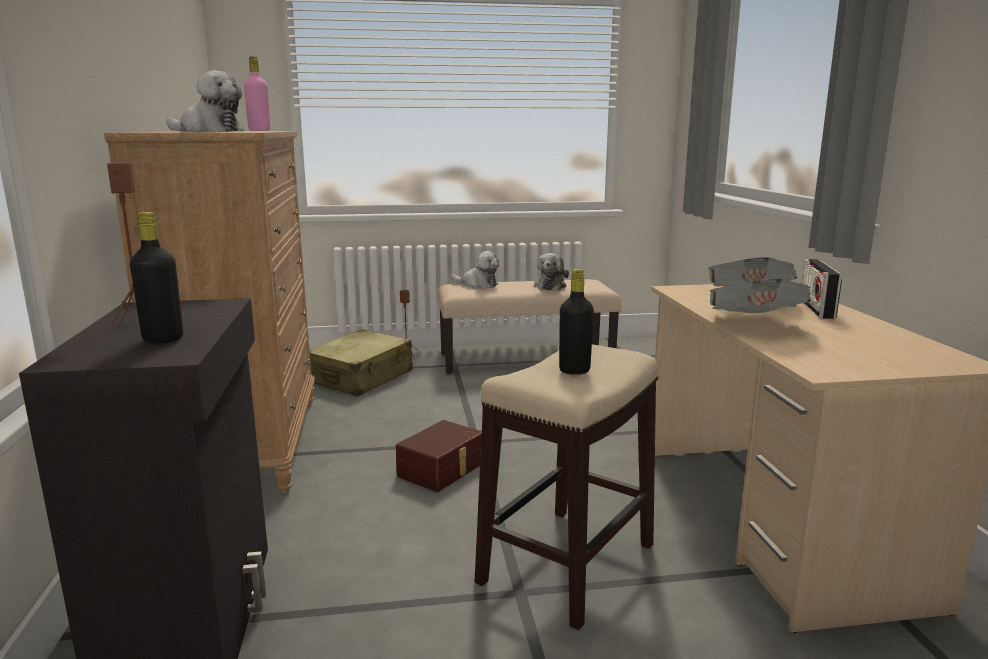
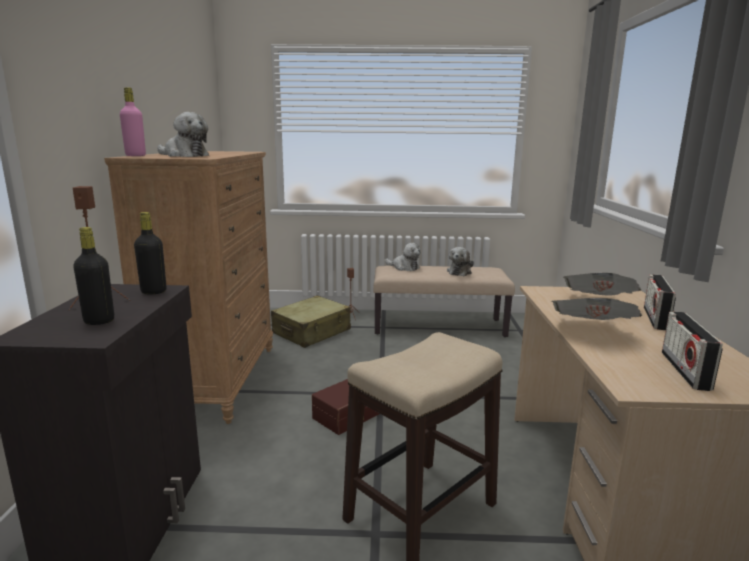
camera: 10 degrees right, 0 degrees up
(259, 130) = (236, 152): pink bottle -> pink bottle (135, 155)
(574, 370) = (427, 361): black bottle -> black bottle (153, 292)
(868, 352) = (685, 370): none -> radio

